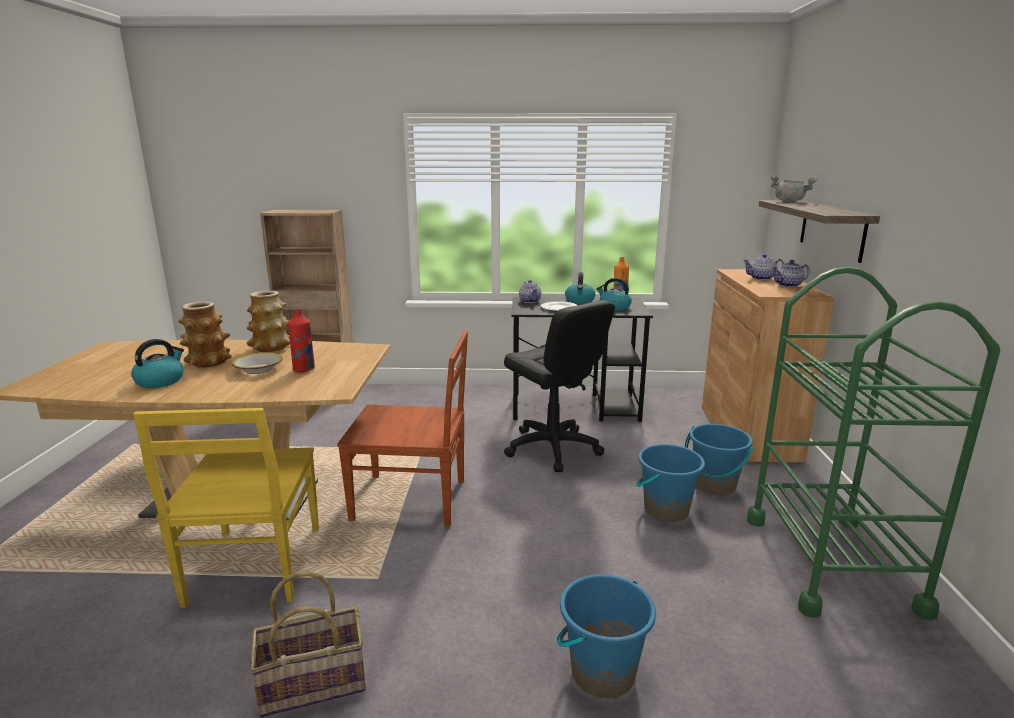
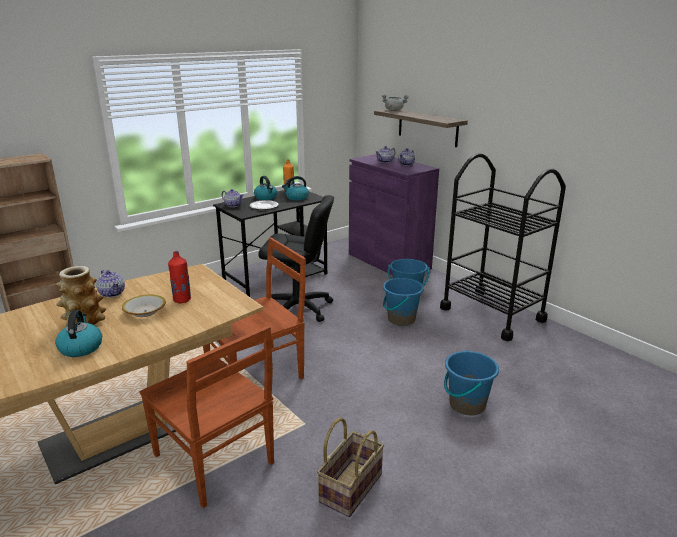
camera: 40 degrees left, 5 degrees up
(254, 567) = (215, 461): yellow chair -> brown chair
(272, 347) = (112, 293): vase -> teapot
(748, 432) = (388, 261): brown cabinet -> purple cabinet
(830, 563) = (492, 314): green cart -> black cart

